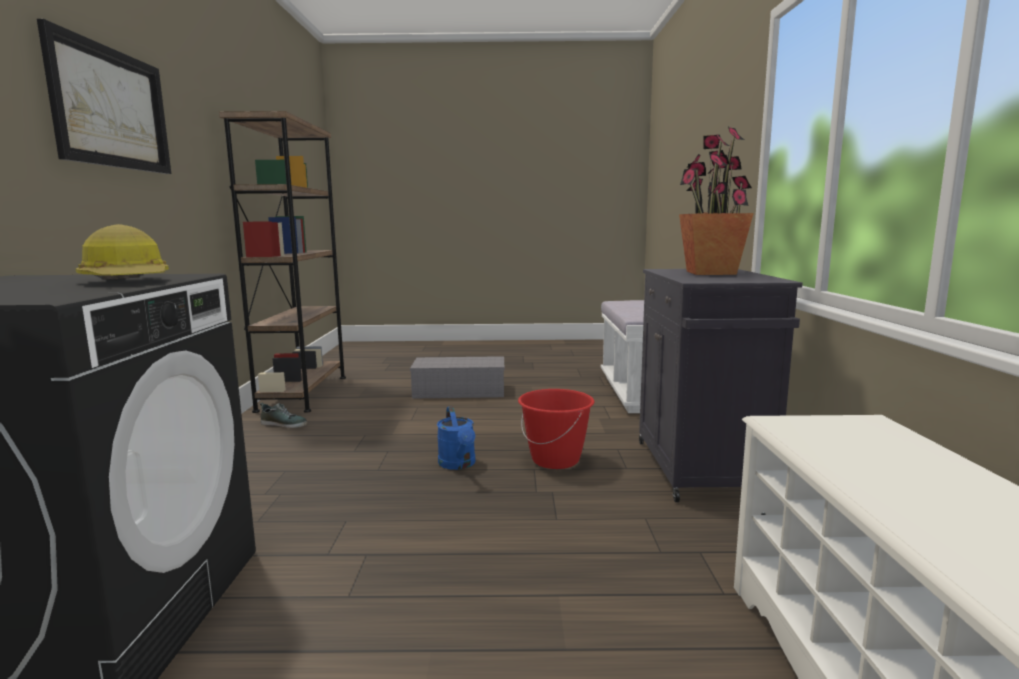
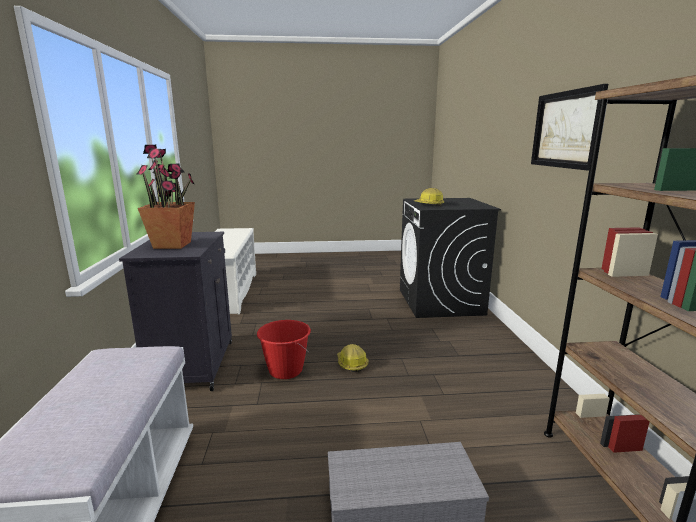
camera: 175 degrees right, 5 degrees up
(284, 424) = (535, 407): shoe -> none
(458, 465) = (351, 364): blue watering can -> hard hat

